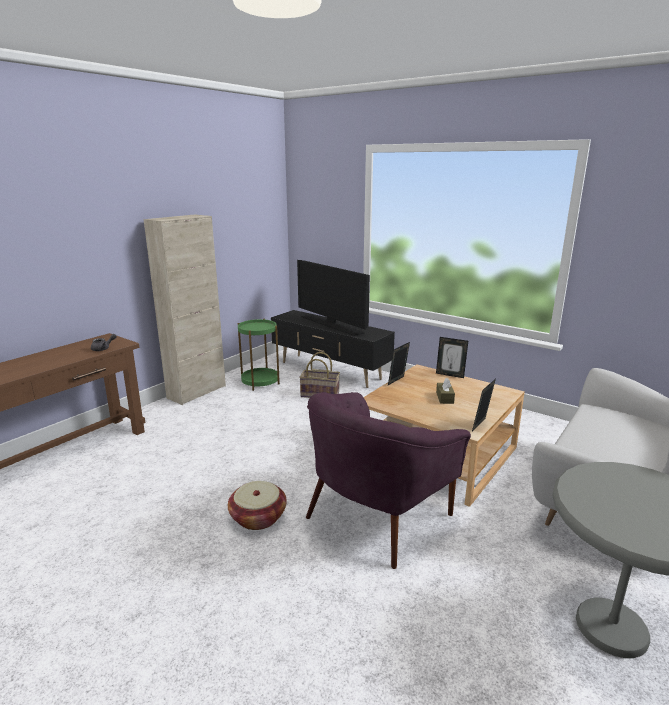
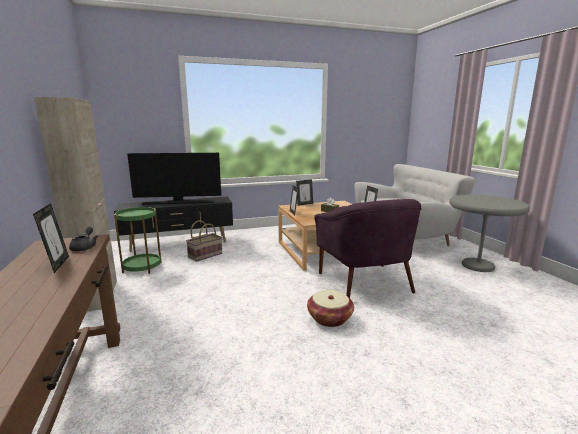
camera: 55 degrees left, 5 degrees down
(66, 355) = (57, 264): none -> picture frame

